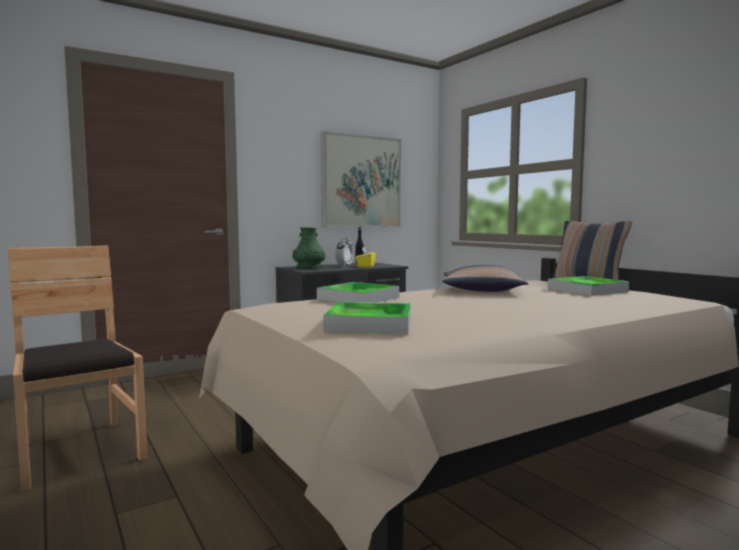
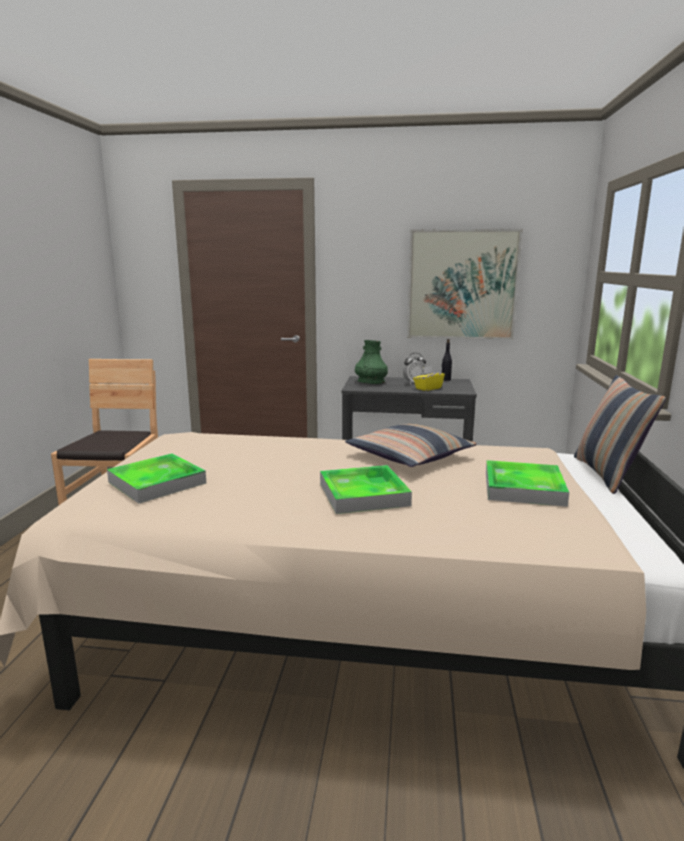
camera: 40 degrees right, 10 degrees up
(358, 298) = (264, 443): tray -> tray (363, 494)

